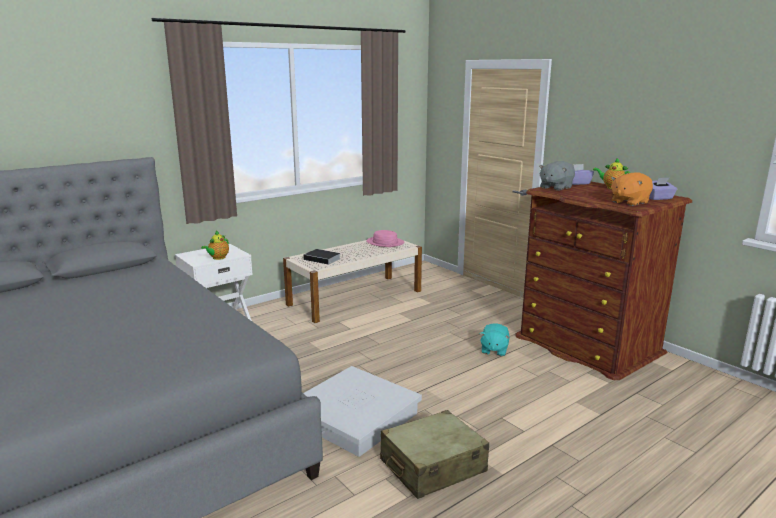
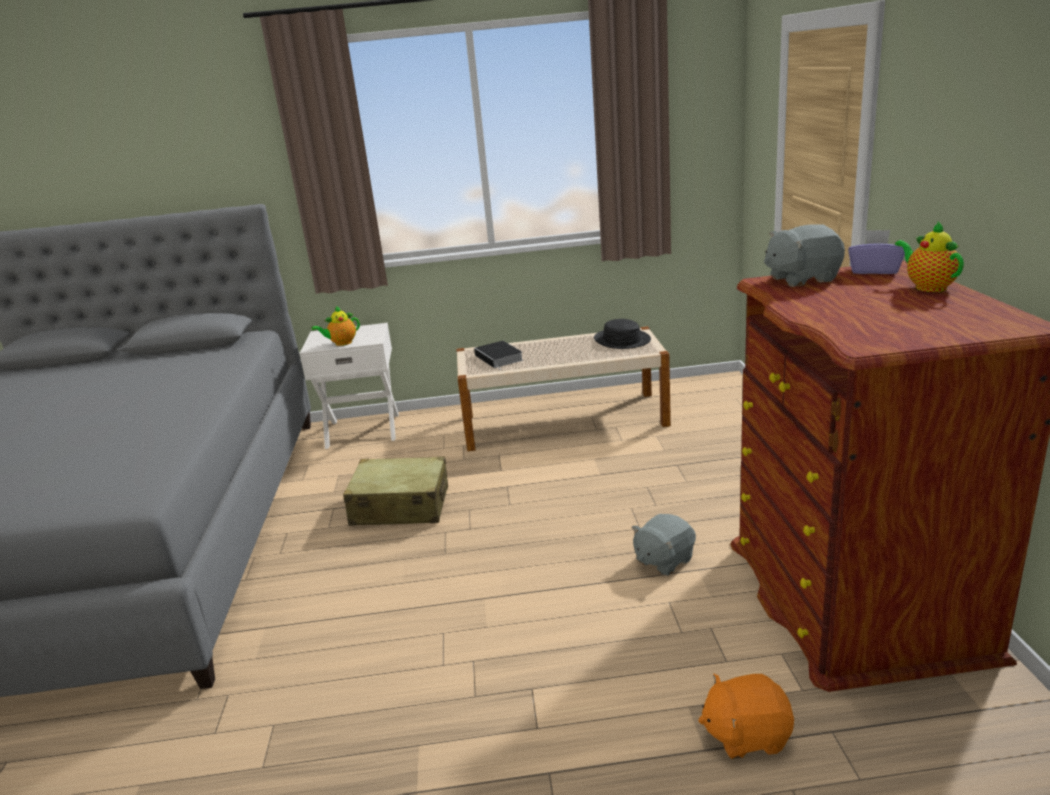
camera: 35 degrees right, 5 degrees up
(354, 417) = (348, 613): white storage box -> none
(385, 242) = (622, 340): pink hat -> black hat
(432, 466) = (345, 732): beige suitcase -> beige suitcase (400, 506)
(494, 350) = (663, 560): turquoise plush toy -> grey plush toy
(629, 202) = (879, 330): orange plush toy -> orange plush toy (746, 735)
(658, 198) = (979, 326): purple tissue box -> none

